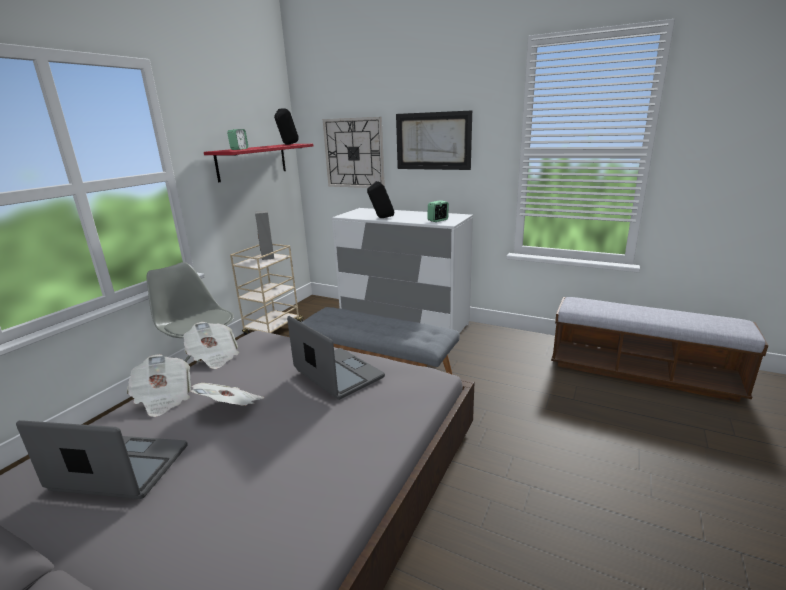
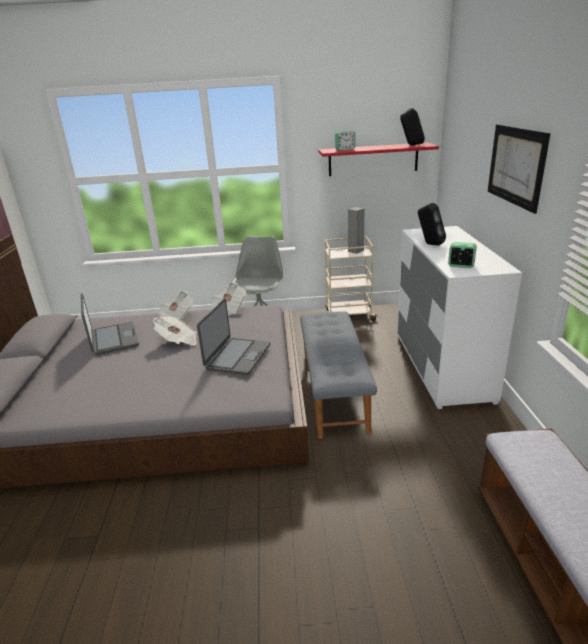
camera: 60 degrees right, 5 degrees up
(354, 153) = (467, 163): wall clock -> none

